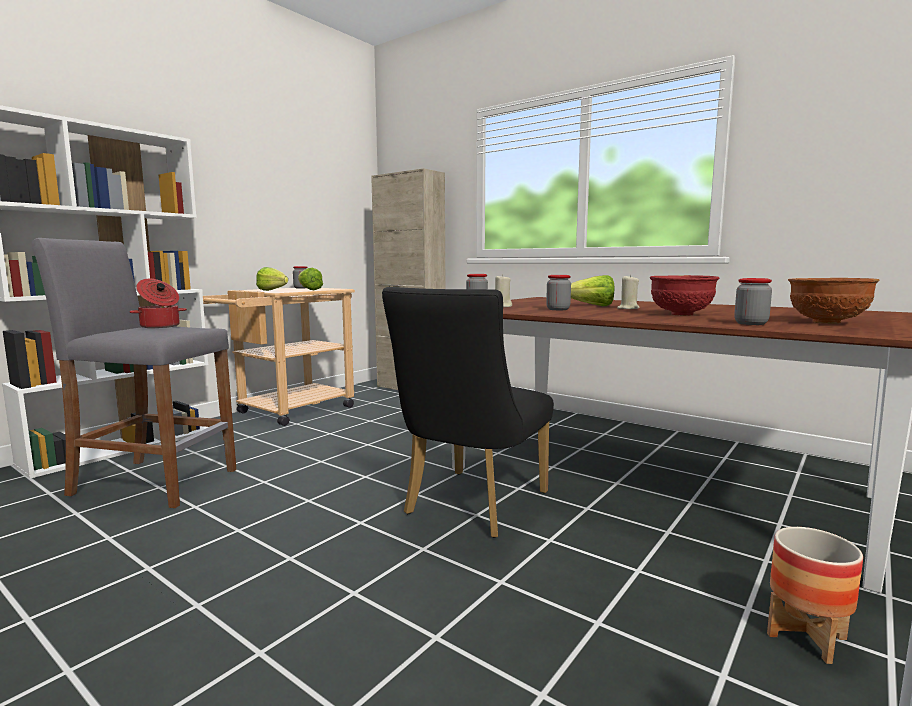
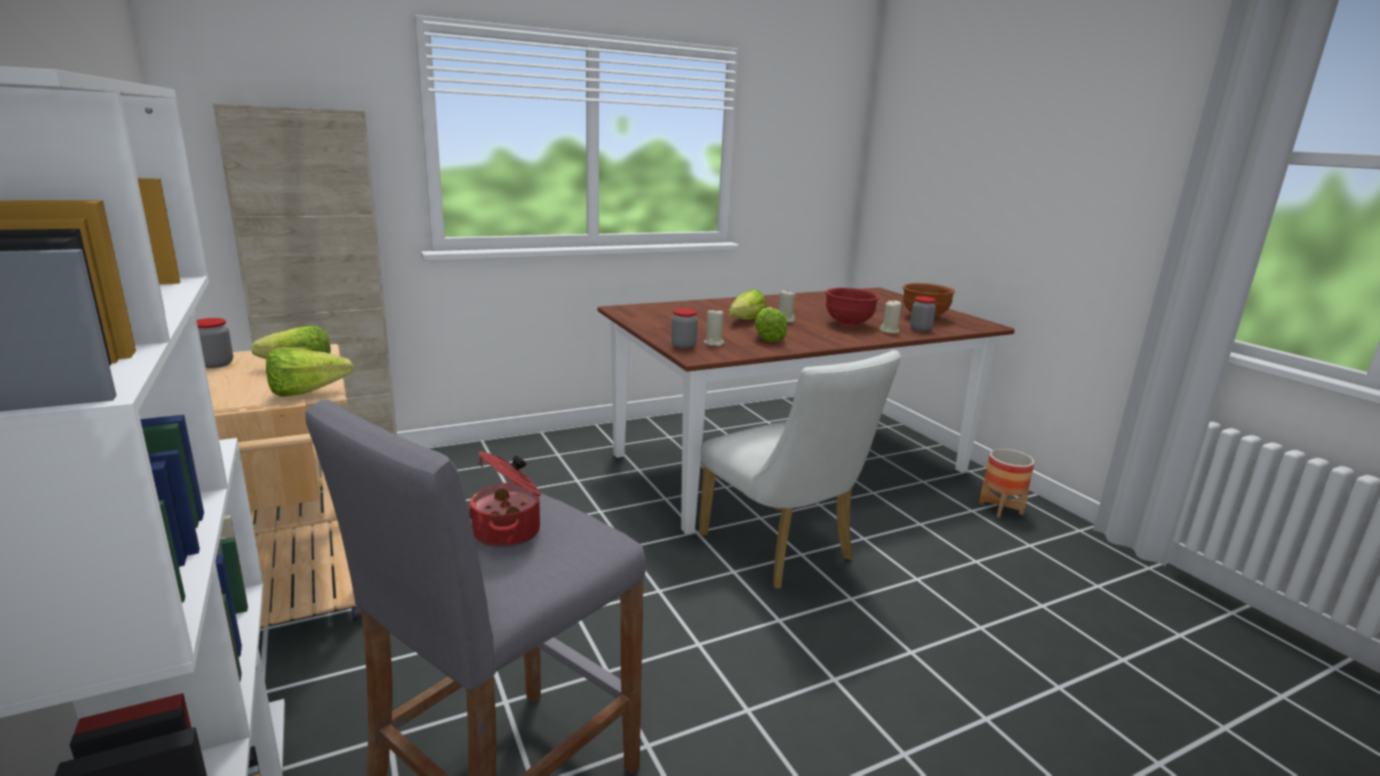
camera: 65 degrees left, 10 degrees up
(470, 506) = (783, 552): black chair -> white chair
(558, 309) = (768, 336): jar -> lettuce
(698, 320) = (889, 331): none -> beige candle

